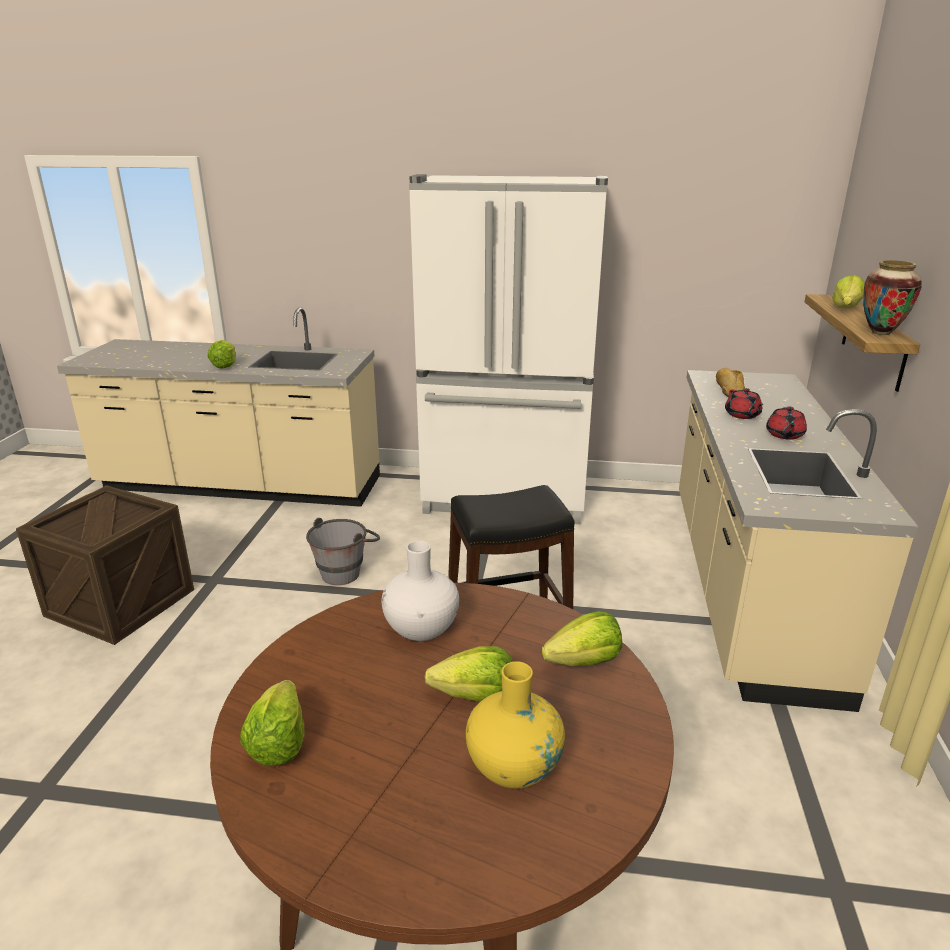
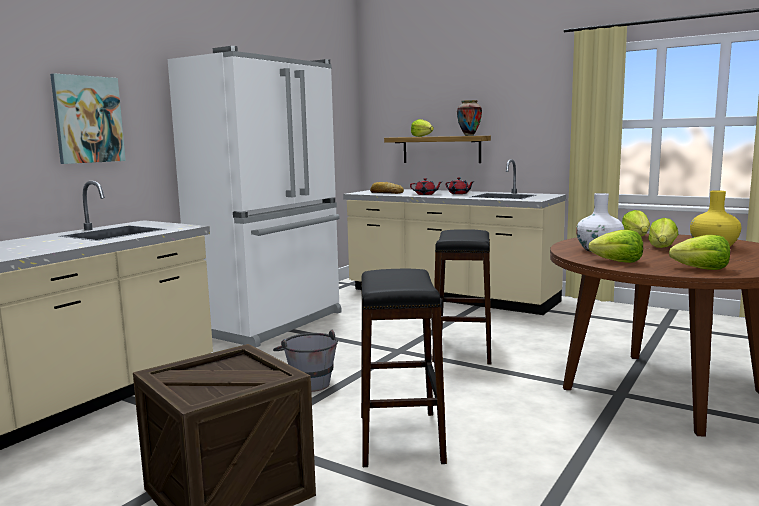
camera: 65 degrees left, 15 degrees down
(225, 365) = (68, 244): lettuce -> lettuce (618, 262)
(227, 662) = (400, 438): none -> black stool
(341, 243) = (88, 119): none -> picture

